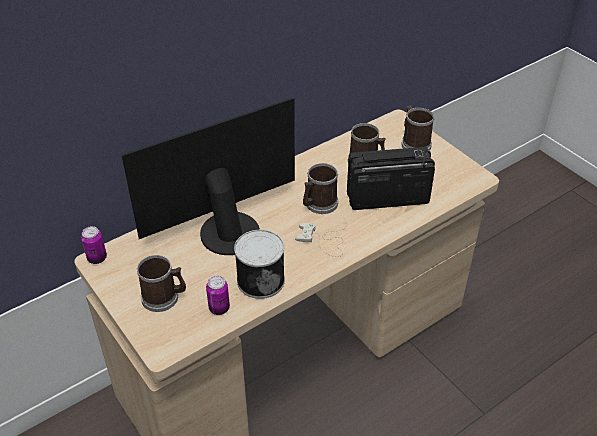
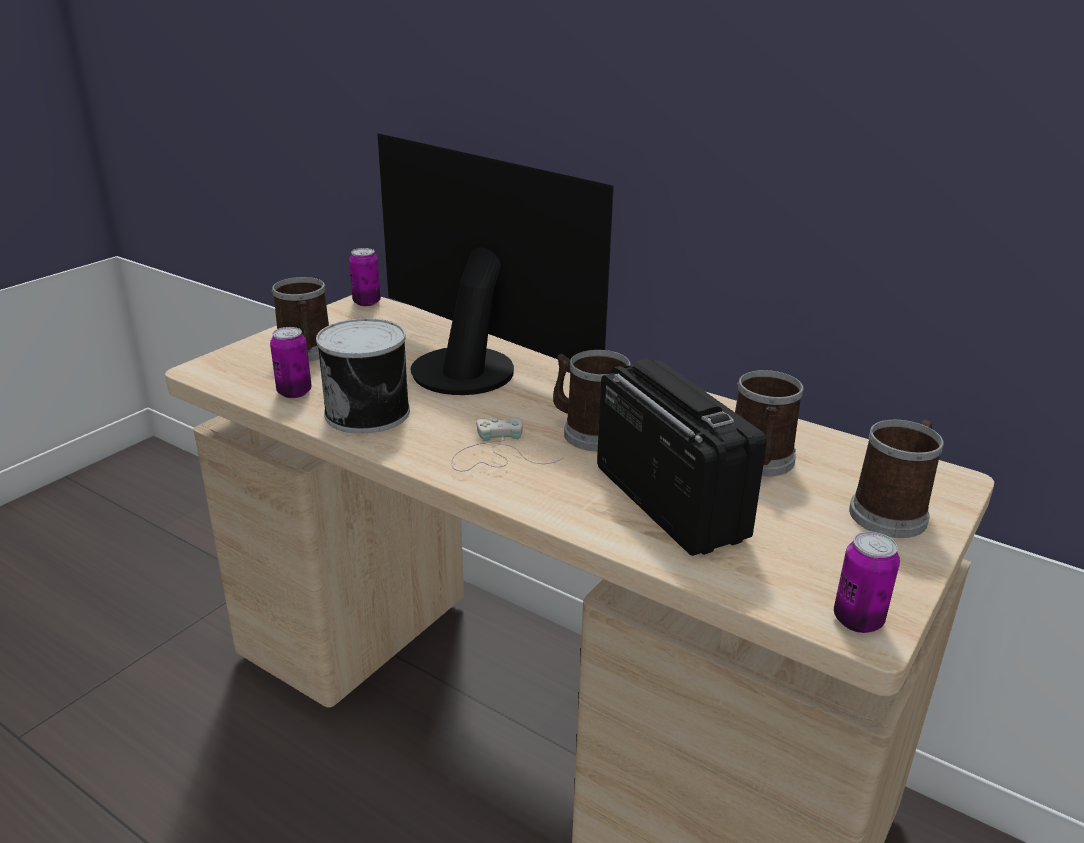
camera: 70 degrees right, 15 degrees down
(473, 177) = (857, 620): none -> can

